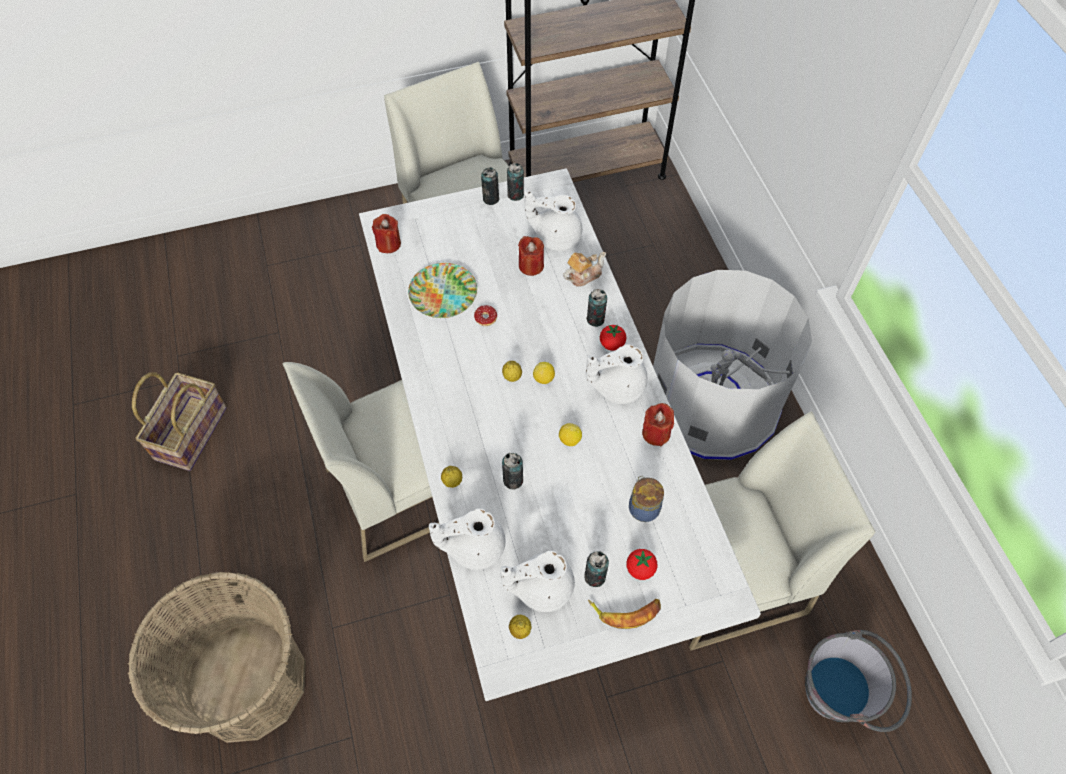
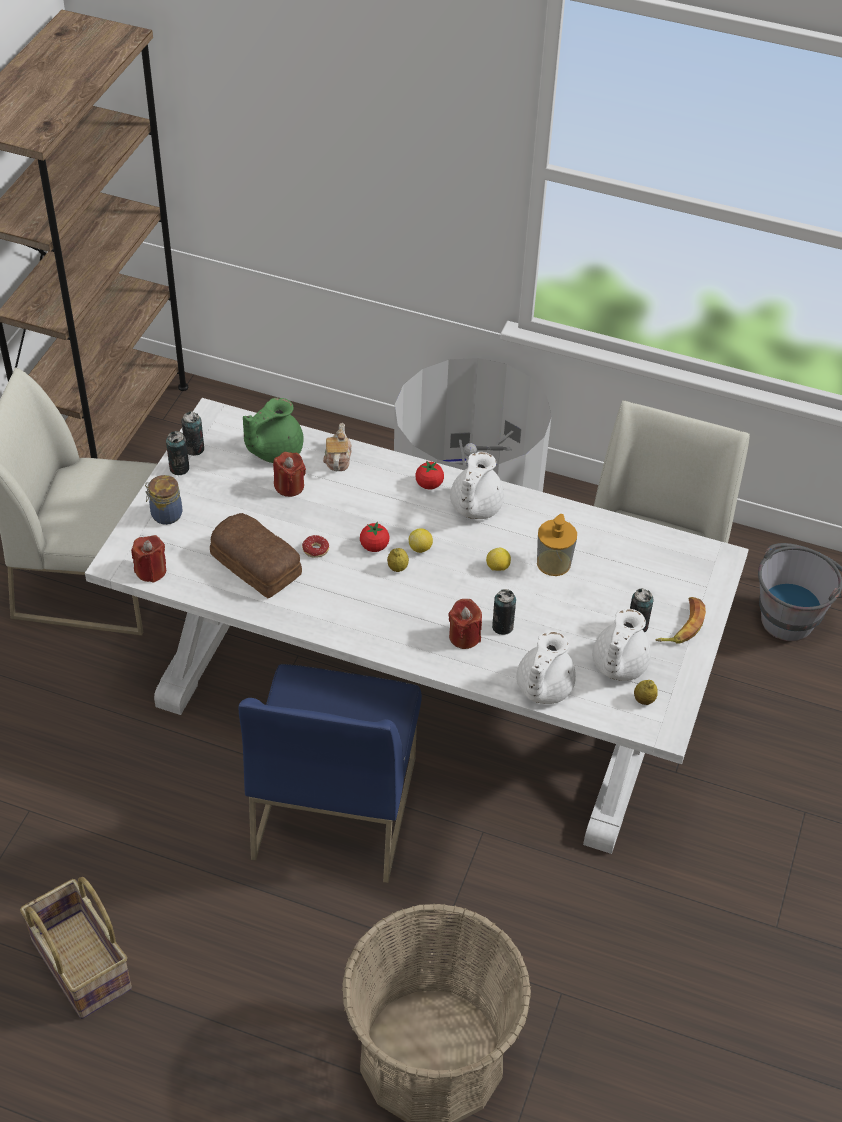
camera: 55 degrees left, 10 degrees down
(401, 488) = (334, 806): white chair -> blue chair
(443, 293) = (256, 563): plate -> bread
(452, 481) = (466, 668): lemon -> none
(556, 236) = (274, 451): white teapot -> green teapot
(595, 319) = (393, 479): can -> none
(608, 475) = (553, 563): none -> soap dispenser
(640, 569) = (654, 594): tomato -> tomato (374, 546)
(643, 507) = (602, 560): jar -> jar (165, 514)
(656, 433) = (542, 510): red candle -> red candle (464, 636)

